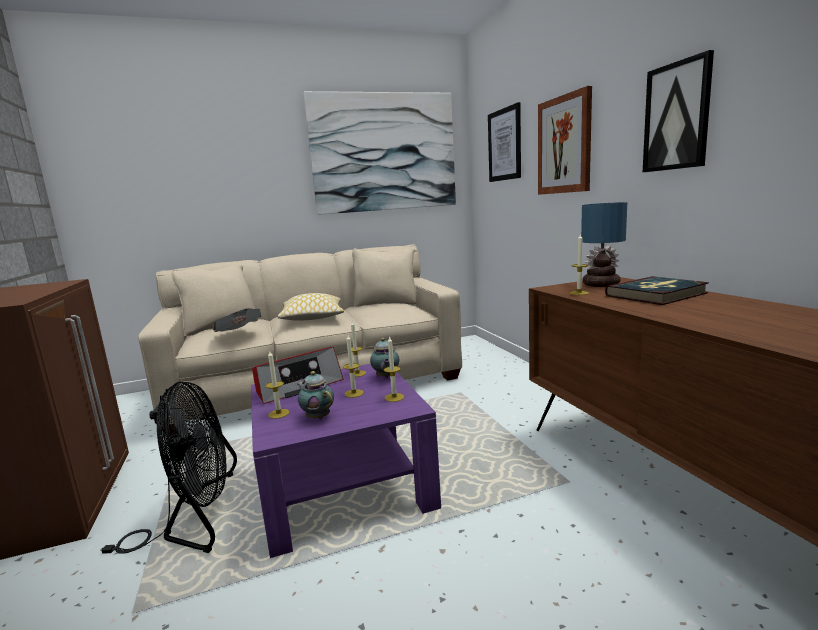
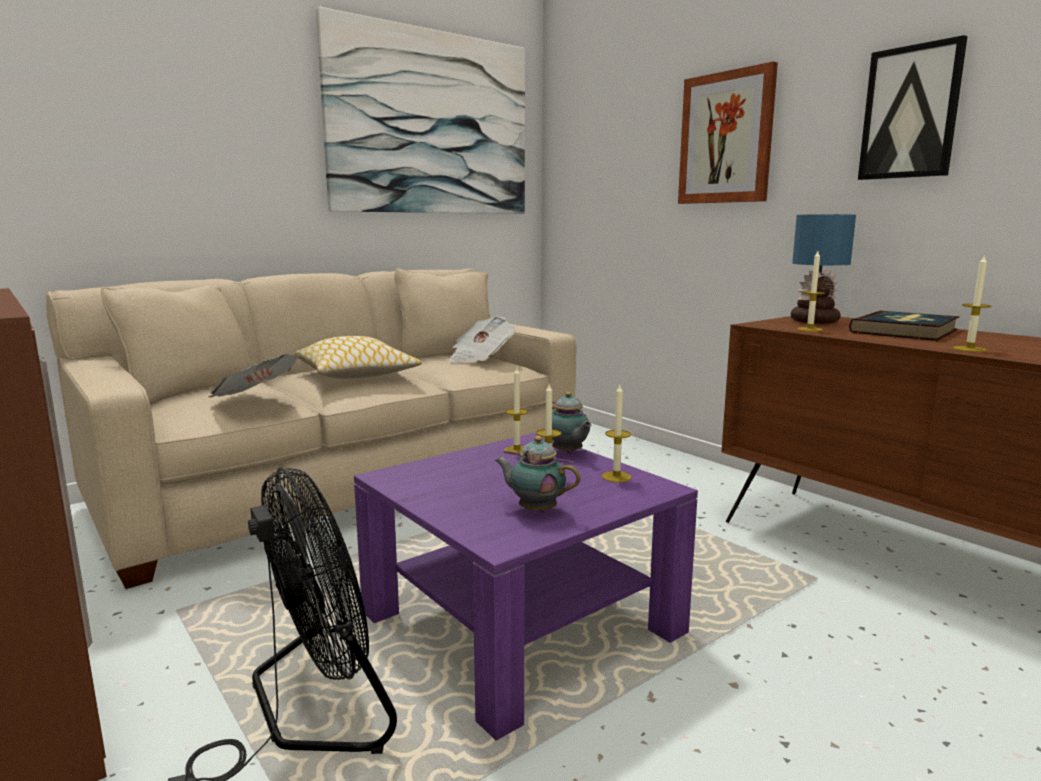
camera: 20 degrees left, 0 degrees up
(279, 413) = (464, 511): candle -> candle (969, 349)
(298, 386) = (442, 472): radio -> none
(398, 306) = (480, 358): none -> newspaper
(504, 145) = (615, 132): picture -> none

